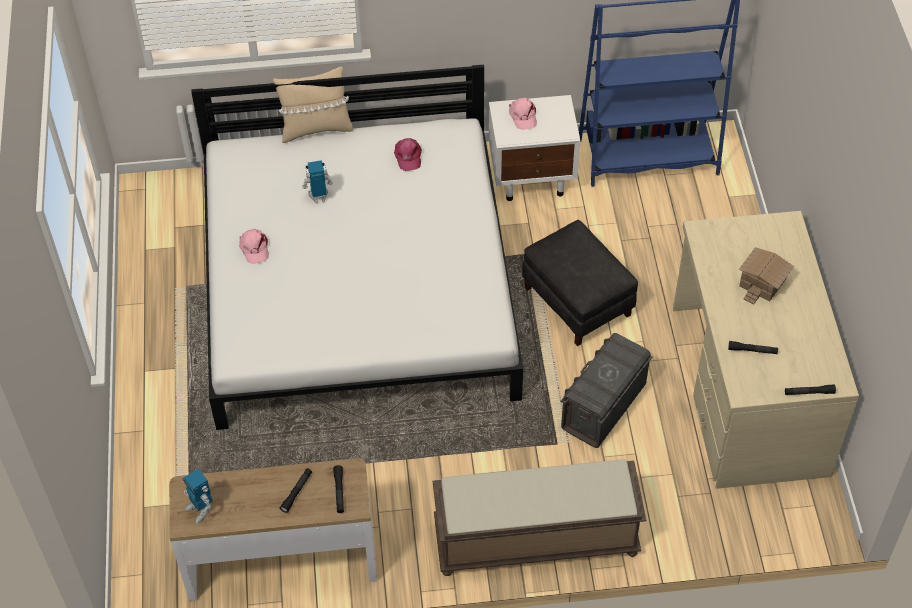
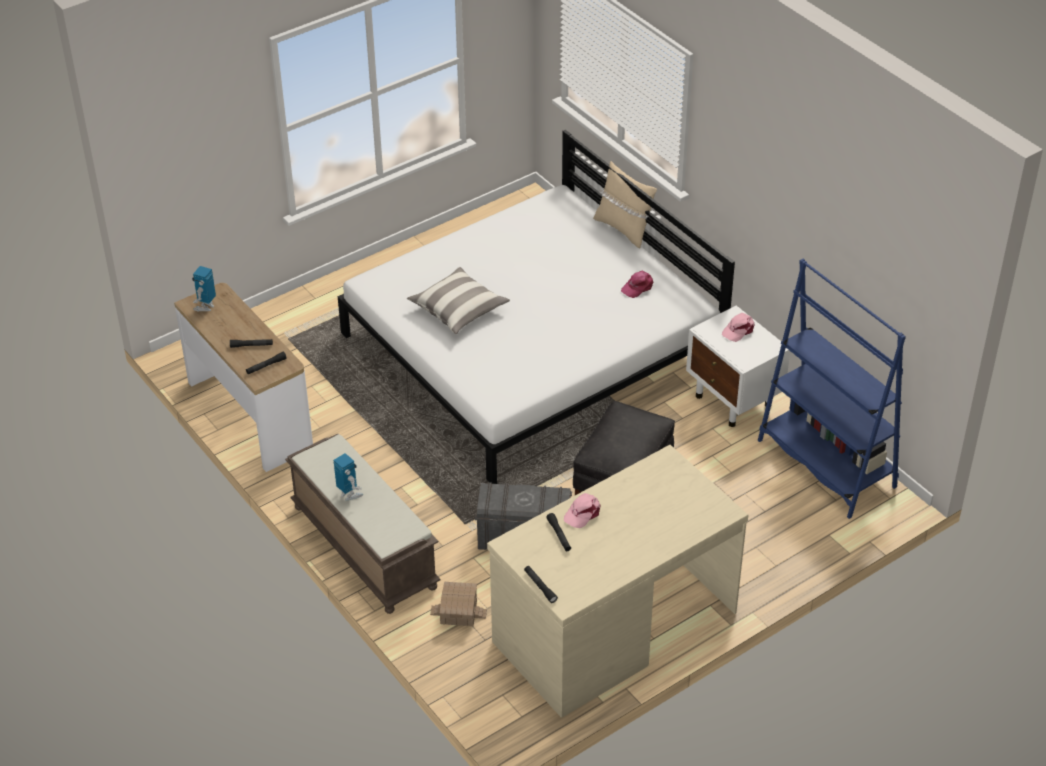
camera: 60 degrees right, 10 degrees down
(254, 248) = (477, 248): pink cap -> pink cap (583, 513)
(319, 197) = (555, 259): toy robot -> toy robot (349, 494)
(334, 303) = (458, 310): none -> pillow
(761, 282) = (641, 516): toy house -> toy house (458, 612)

